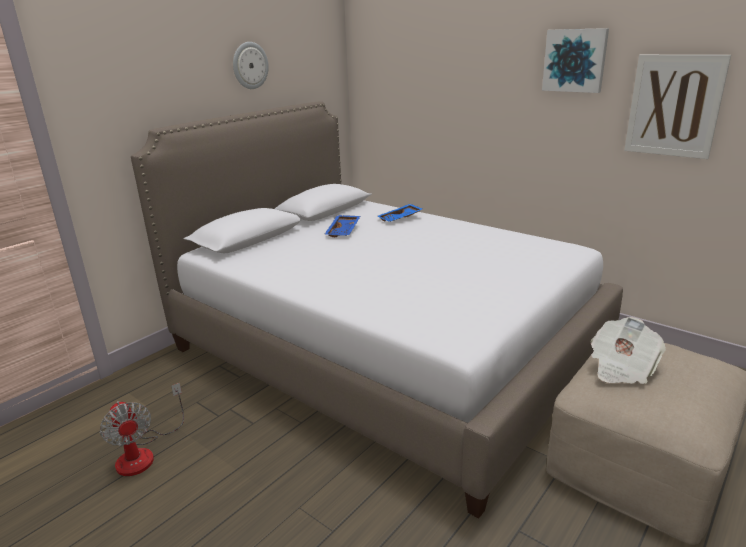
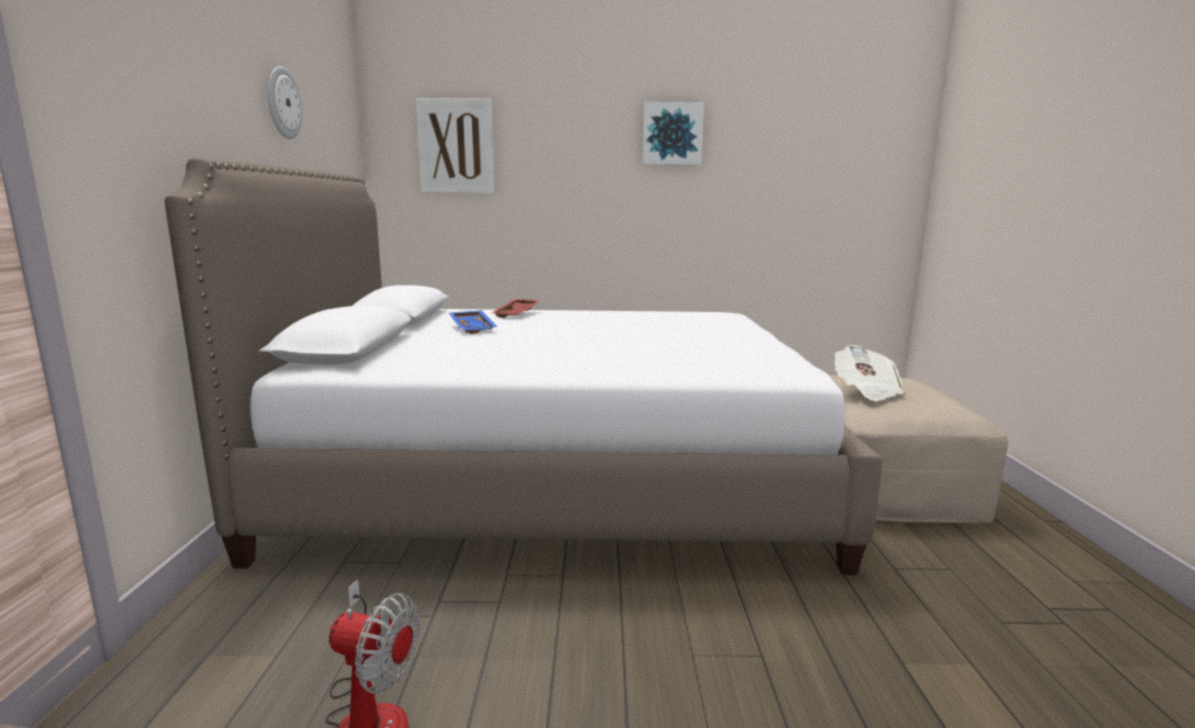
camera: 40 degrees left, 10 degrees down
(400, 218) = (517, 314): blue tray -> red tray
(674, 106) = (767, 176): picture -> picture (456, 146)

